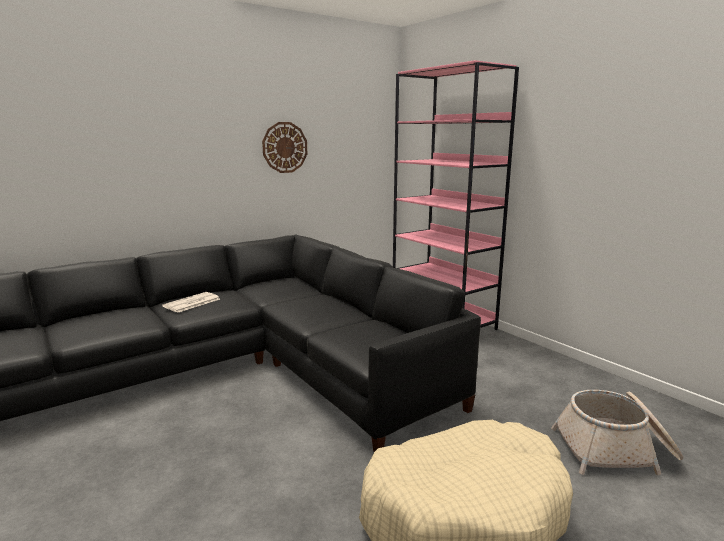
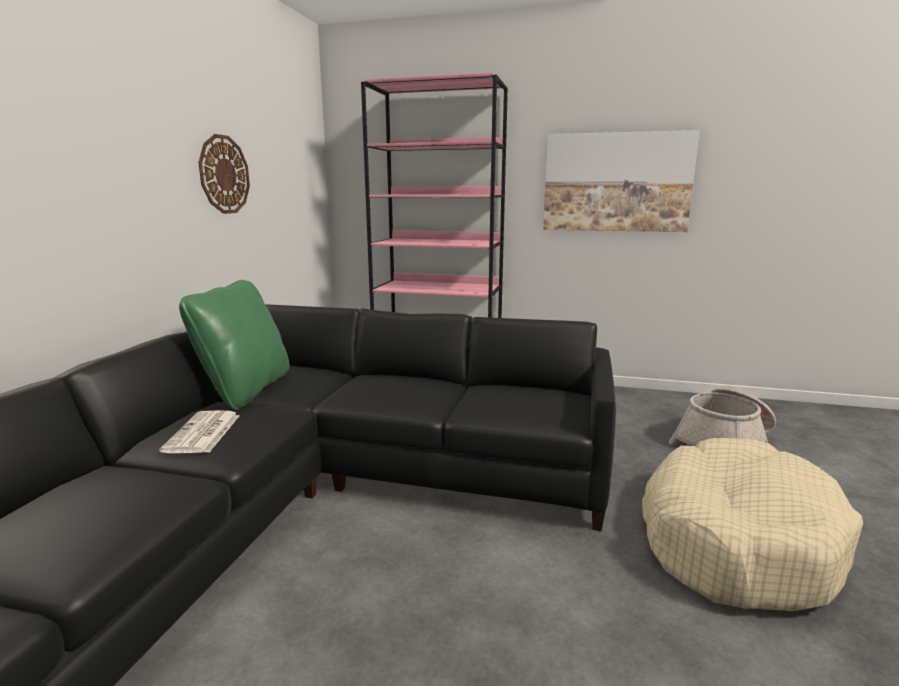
camera: 40 degrees left, 0 degrees up
(248, 287) = (245, 390): none -> green pillow
(609, 157) = (616, 182): none -> picture

